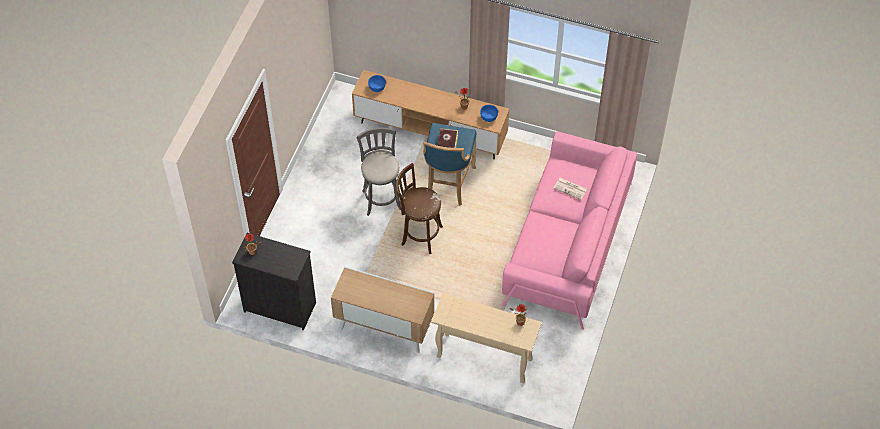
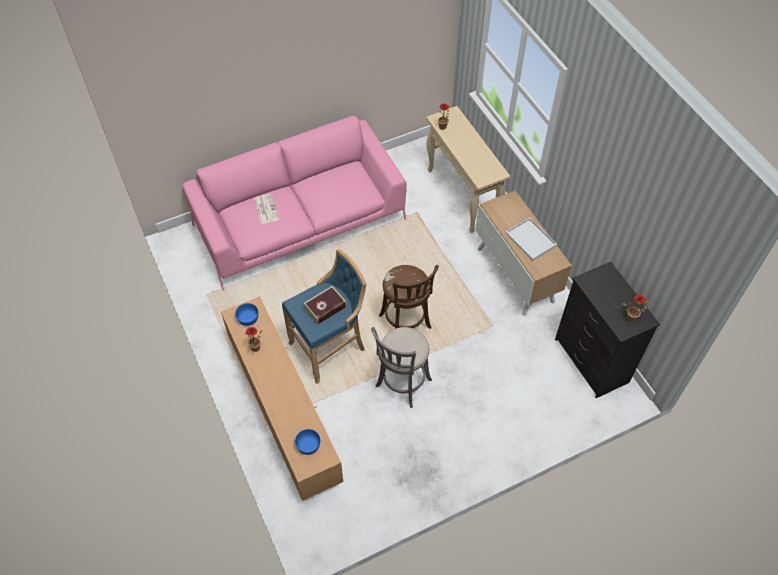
camera: 135 degrees left, 0 degrees up
(375, 294) = (529, 239): none -> white tray

